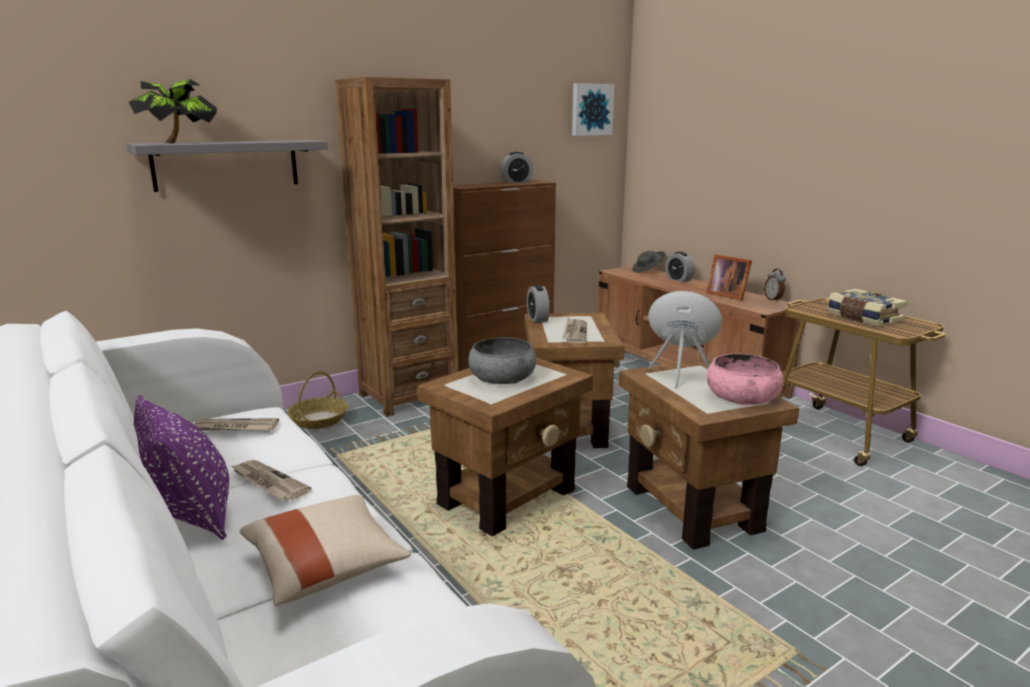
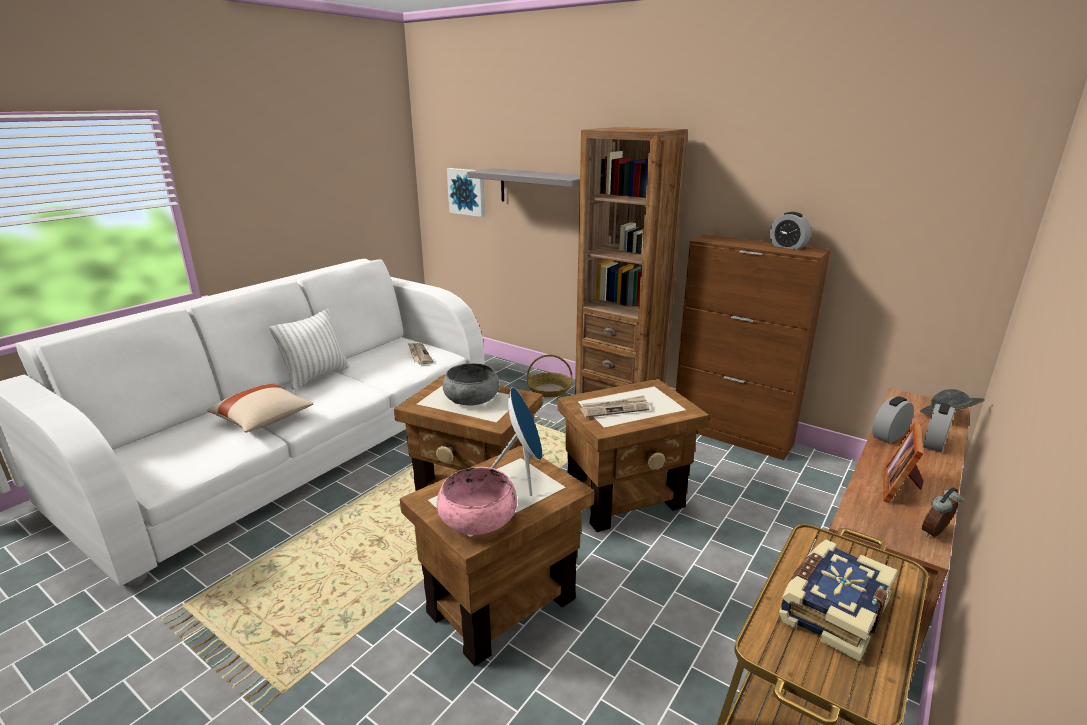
camera: 70 degrees right, 5 degrees up
(180, 143) = (499, 171): potted plant -> none
(191, 515) = (316, 376): purple pillow -> white pillow
(268, 482) = (351, 382): newspaper -> none
(537, 318) = (643, 386): alarm clock -> alarm clock (889, 436)
(591, 109) = (958, 168): picture -> picture (467, 192)

